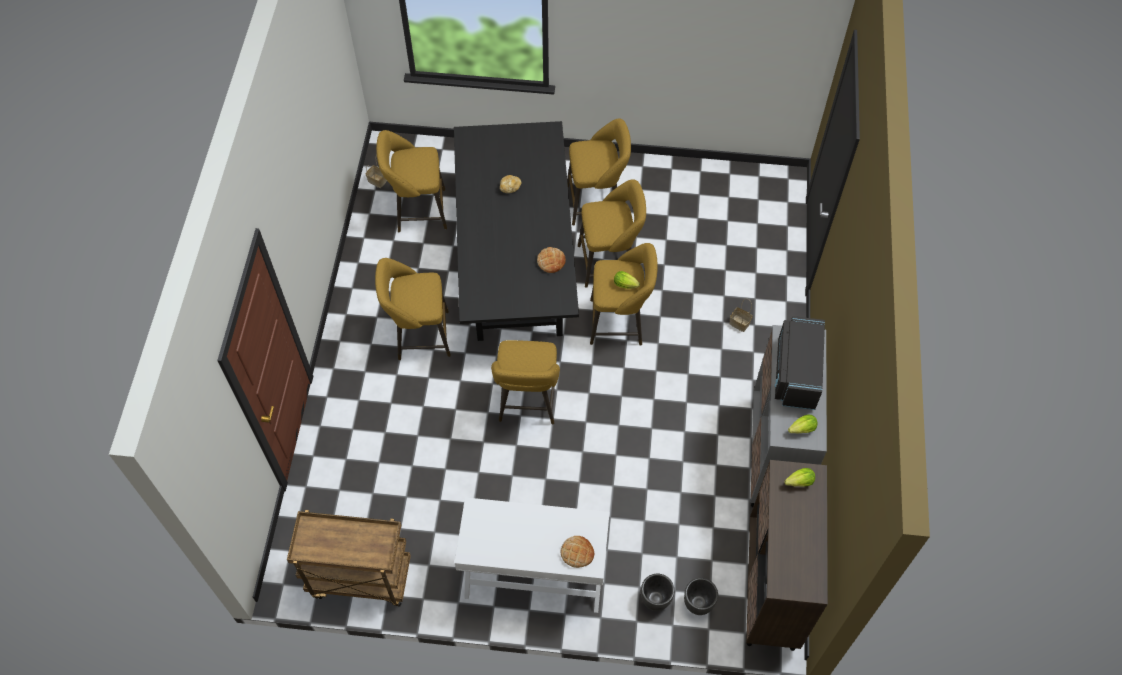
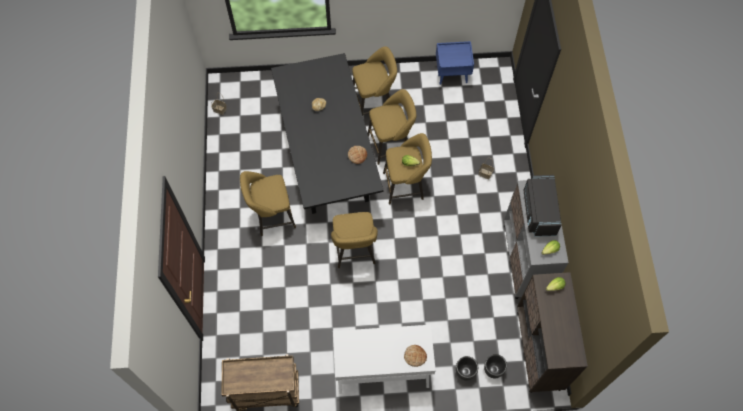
camera: 10 degrees left, 5 degrees up
(417, 211) = (252, 127): yellow stool -> none
(718, 179) = (452, 74): none -> blue nightstand

